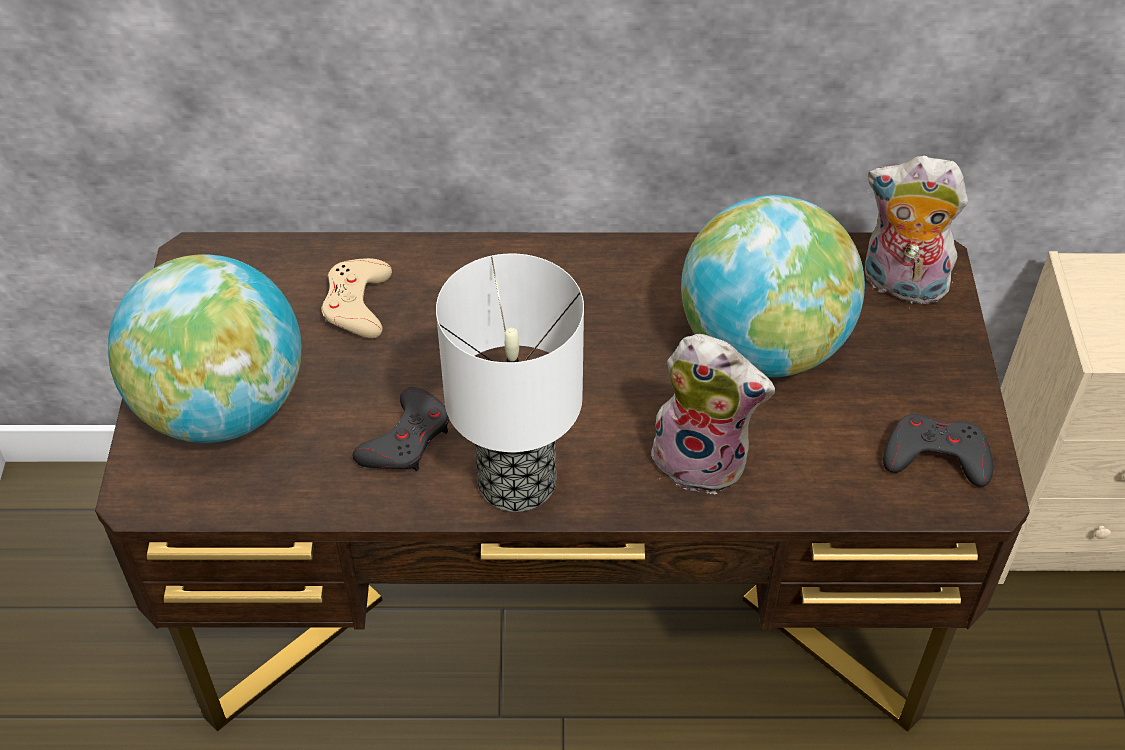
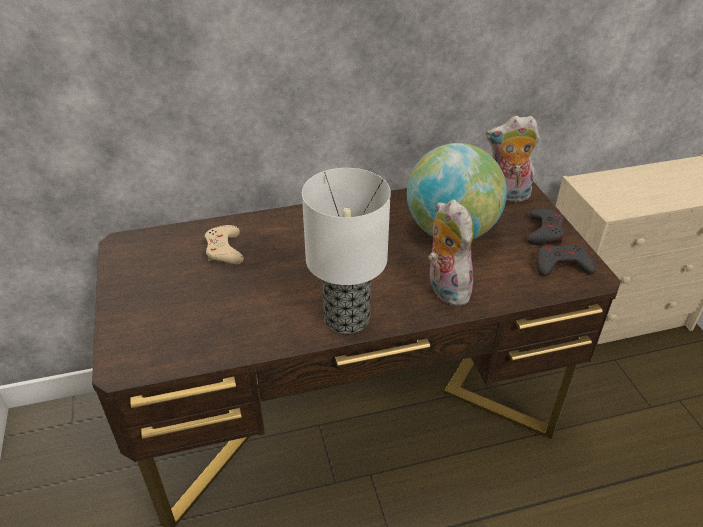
camera: 15 degrees left, 10 degrees down
(222, 407) = (159, 313): globe -> none
(406, 439) = (275, 309): grey game controller -> grey game controller (544, 231)
(703, 459) = (444, 288): plush toy -> plush toy turned 120 degrees counterclockwise

